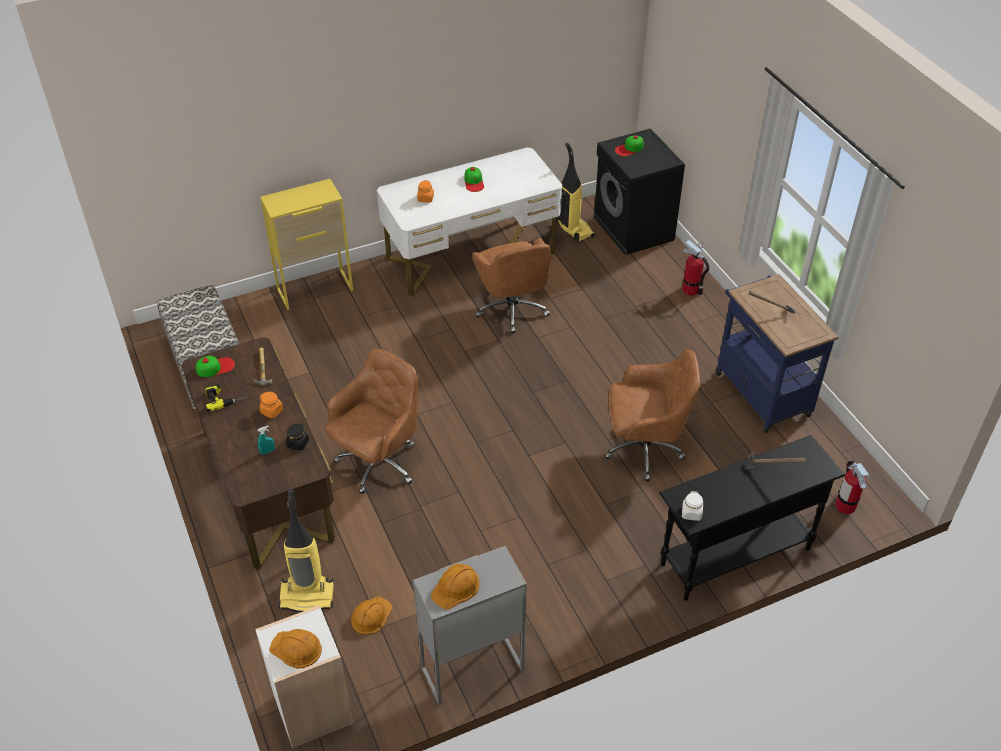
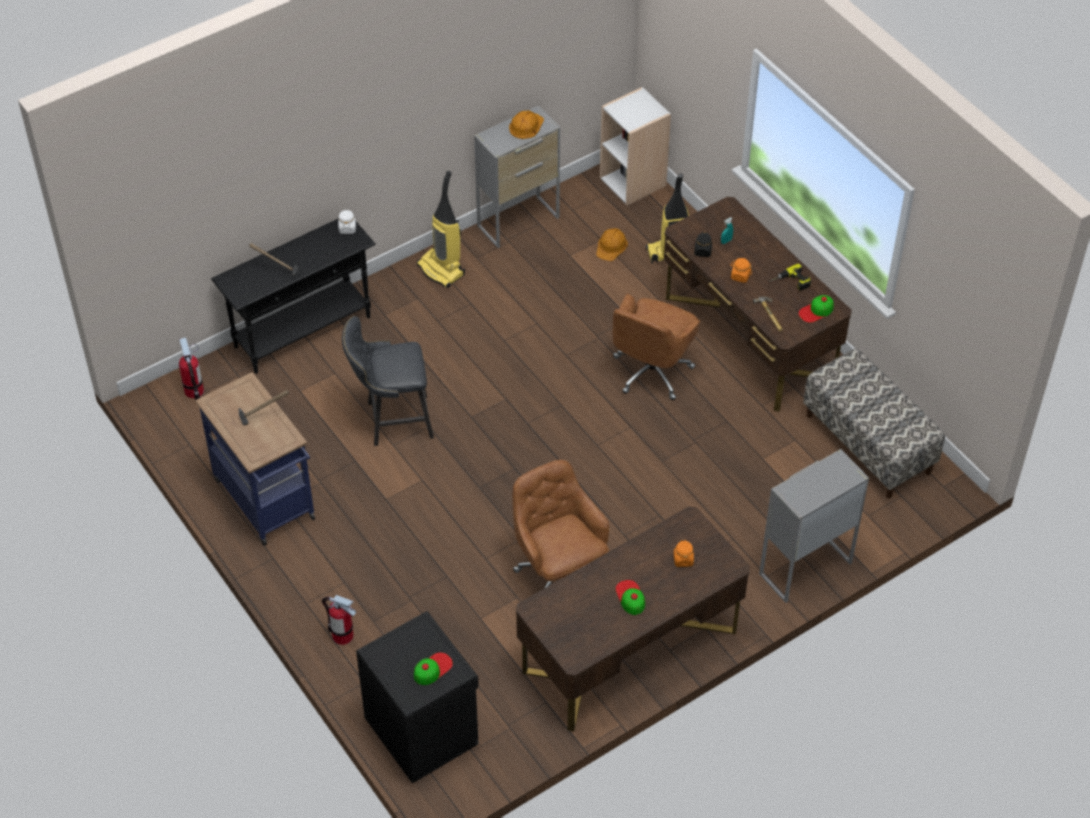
camera: 170 degrees right, 5 degrees up
(296, 649) = (635, 106): orange hard hat -> none
(316, 290) = (803, 568): yellow cabinet -> grey cabinet
(471, 255) = (630, 651): white desk -> brown desk
(573, 230) = (503, 717): vacuum cleaner -> vacuum cleaner (442, 270)
(644, 449) = (390, 421): brown office chair -> grey stool

